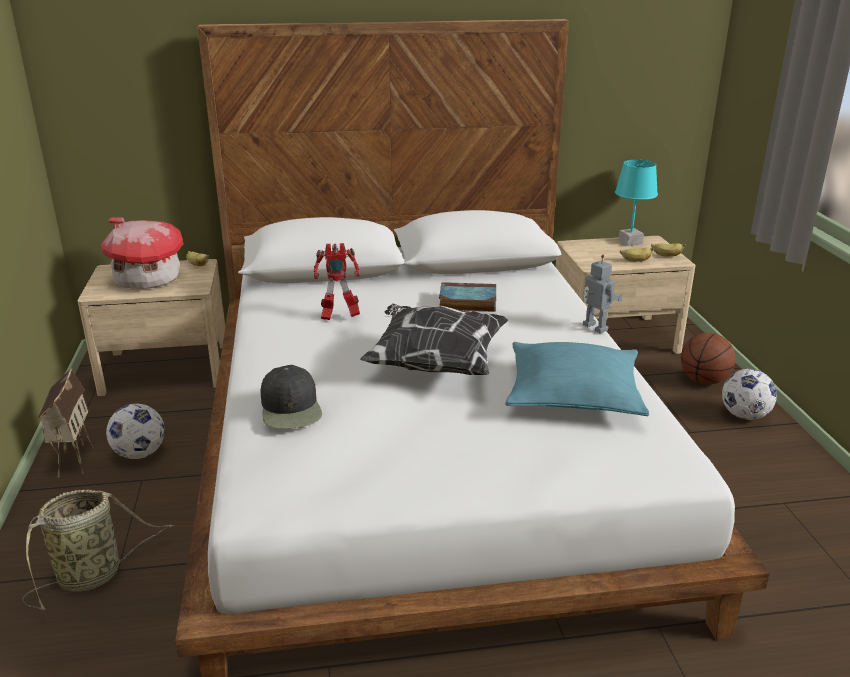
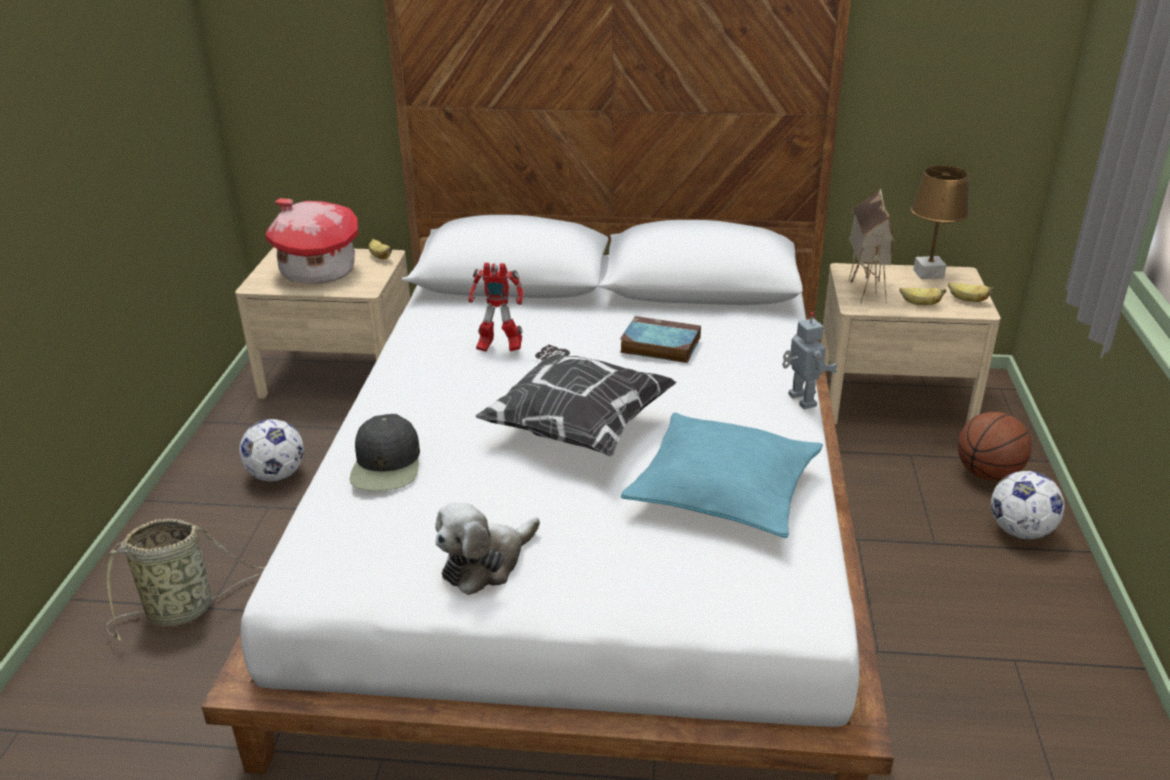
camera: 15 degrees right, 5 degrees up
(72, 459) = (207, 471): toy house -> toy house (864, 289)
(414, 470) = (486, 563): none -> plush toy
(630, 242) = (928, 274): turquoise table lamp -> brown table lamp

